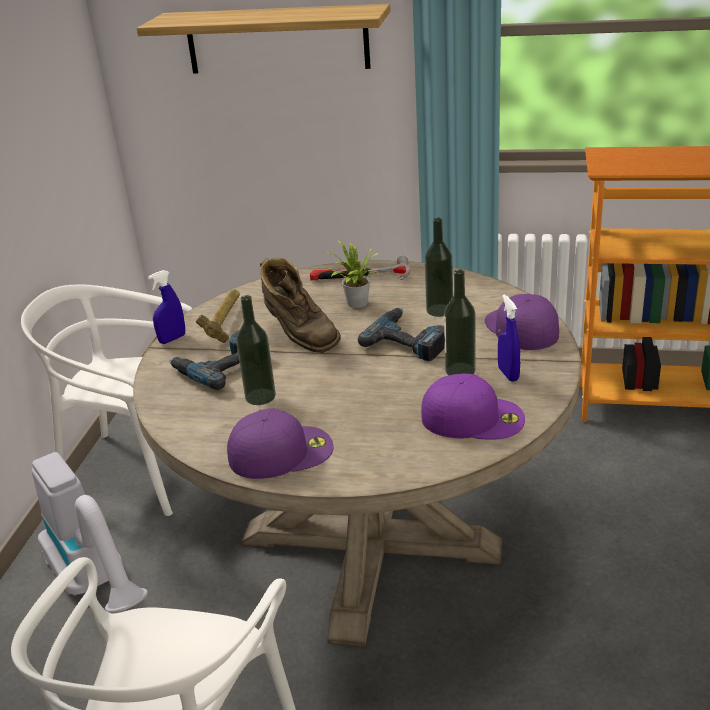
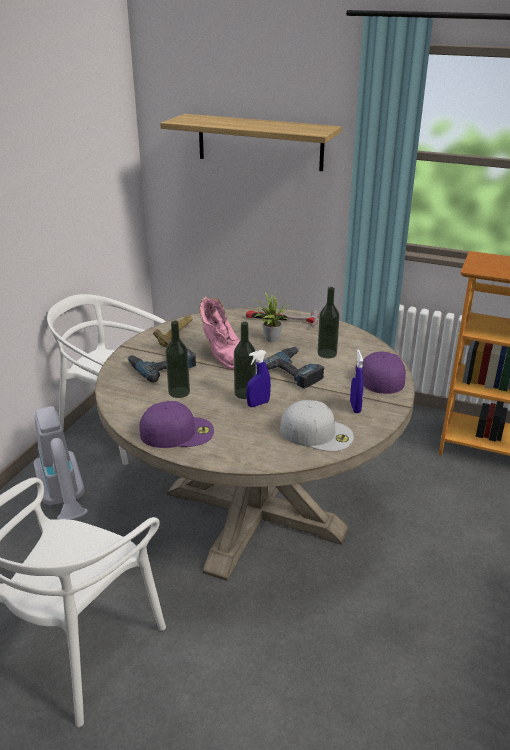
camera: 10 degrees right, 0 degrees up
(172, 339) = (137, 343): blue spray bottle -> blue spray bottle (258, 404)
(299, 336) = (222, 355): brown boot -> pink boot
(460, 370) = (322, 398): bottle -> bottle (245, 393)
(473, 417) = (317, 433): purple cap -> white cap

